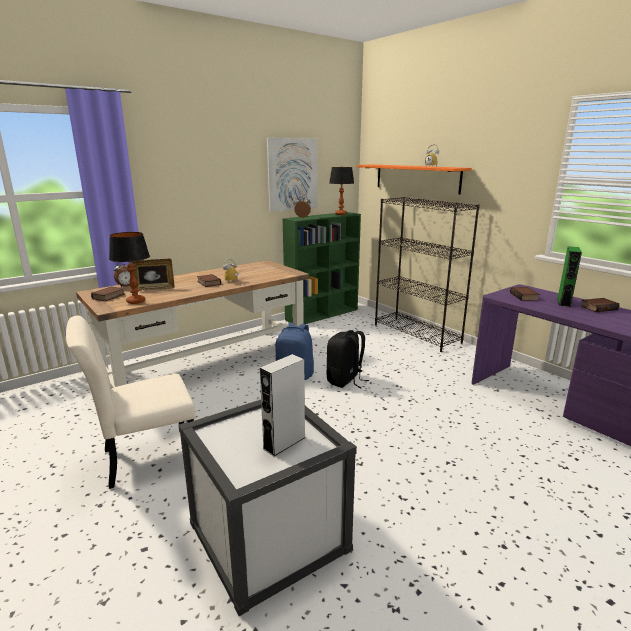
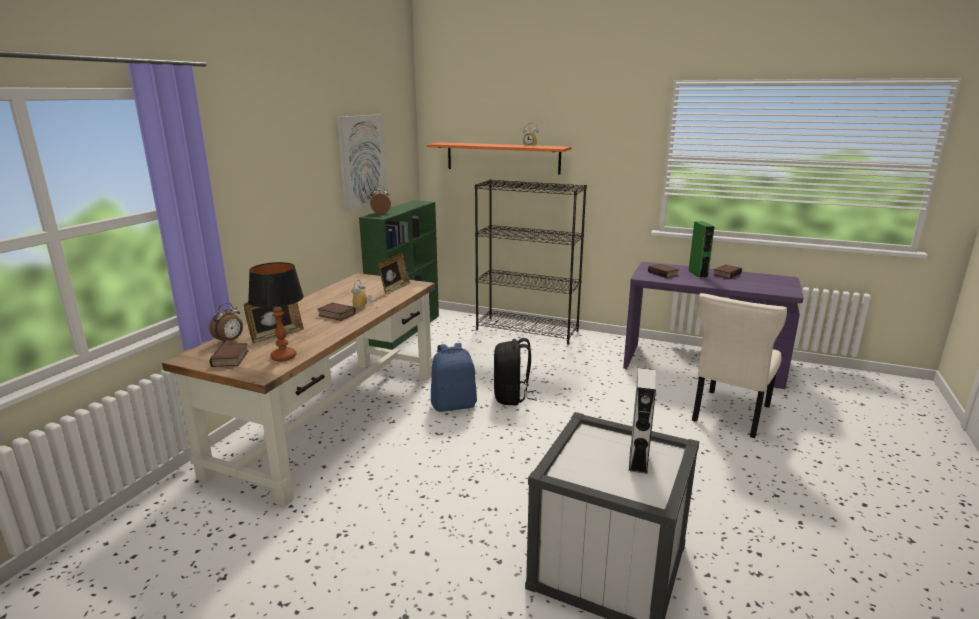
camera: 30 degrees left, 0 degrees up
(145, 457) = (392, 548): beige chair -> beige chair (729, 415)
(273, 273) = (394, 289): none -> picture frame
(340, 214) = (414, 204): table lamp -> none

